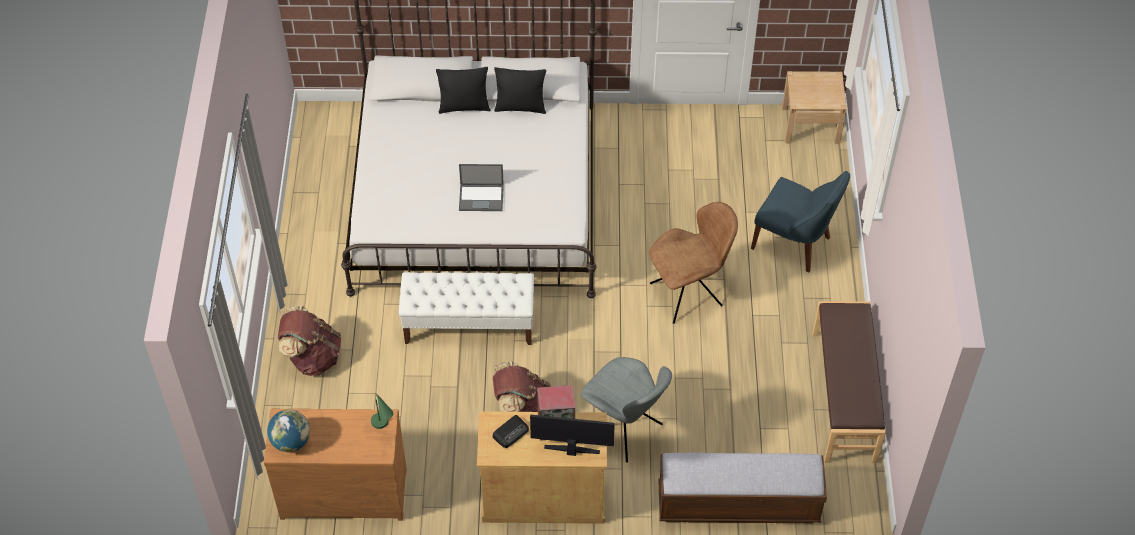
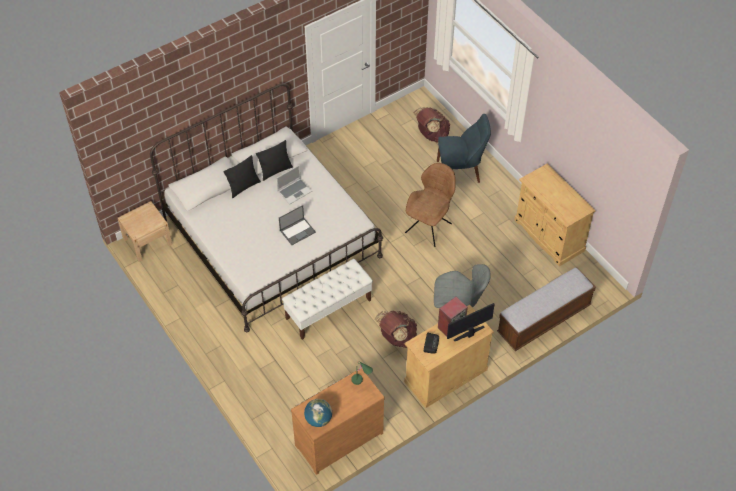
camera: 35 degrees left, 0 degrees up
(312, 357) = (256, 377): brown backpack -> brown backpack (431, 135)
(521, 145) = (294, 191): none -> laptop
(810, 124) = (416, 104): beige nightstand -> beige nightstand (147, 242)
(844, 396) = (549, 235): brown bench -> beige cabinet

